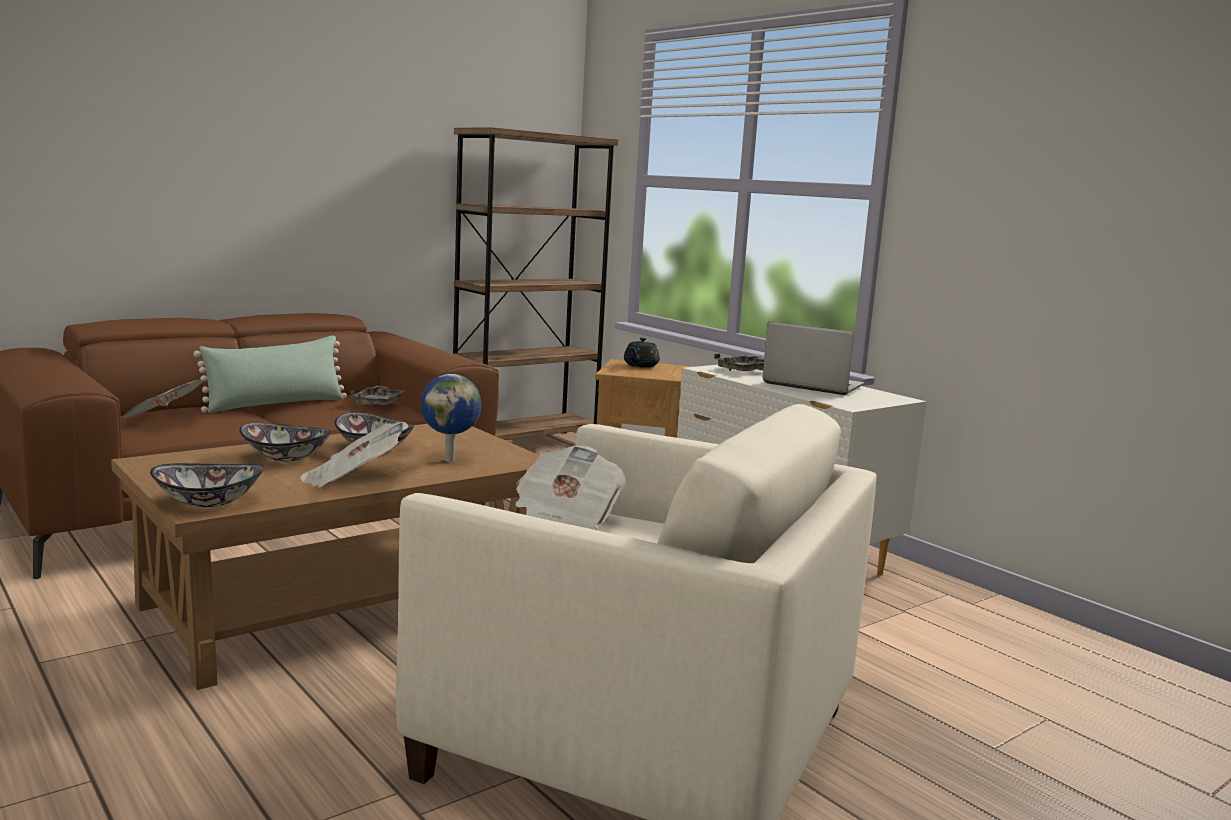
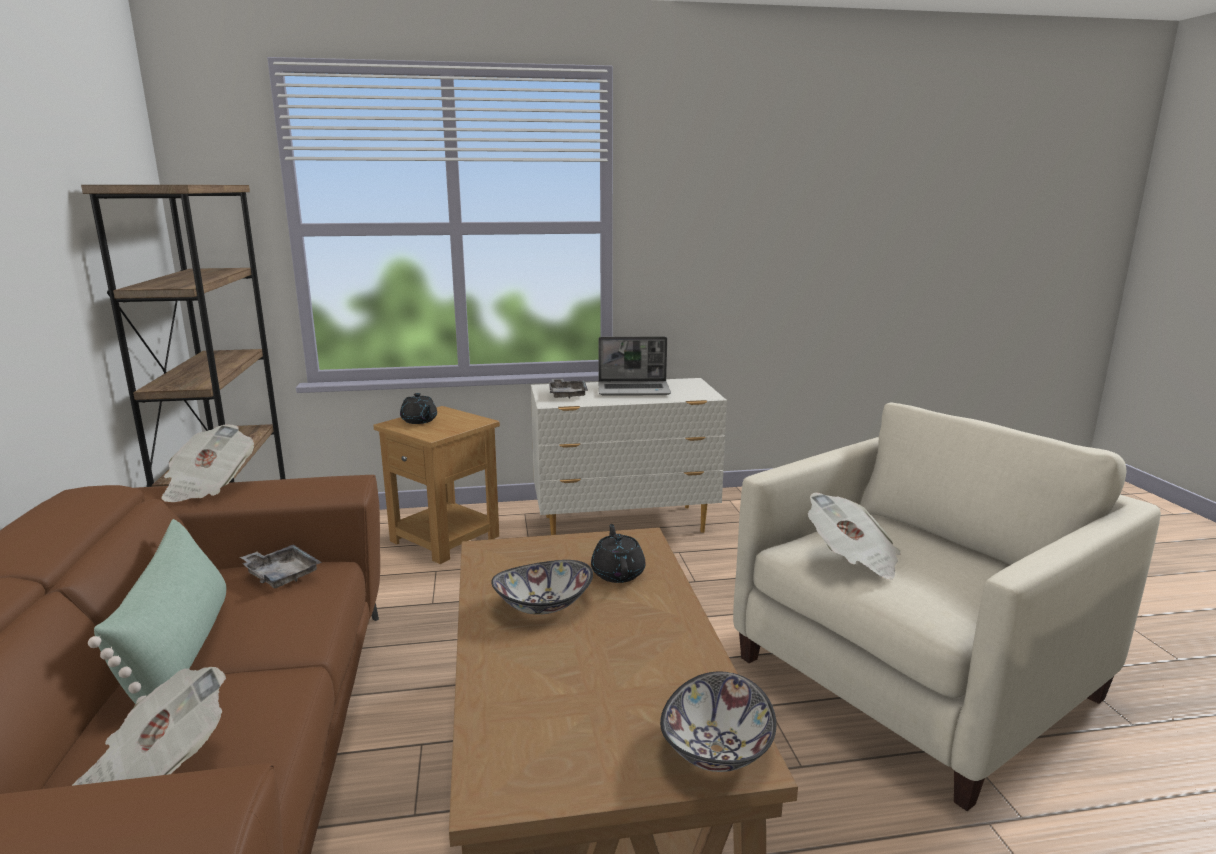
camera: 60 degrees left, 5 degrees up
(287, 457) = (545, 668): bowl -> none
(352, 481) = (669, 638): newspaper -> newspaper (208, 486)
(450, 460) = (618, 573): globe -> black teapot
(811, 385) = (634, 390): laptop -> laptop turned 150 degrees counterclockwise

